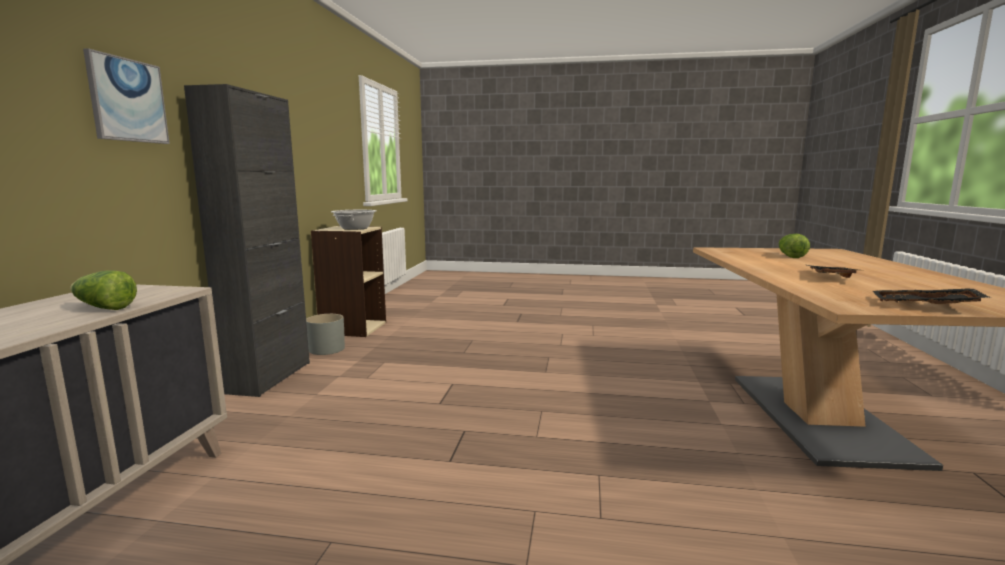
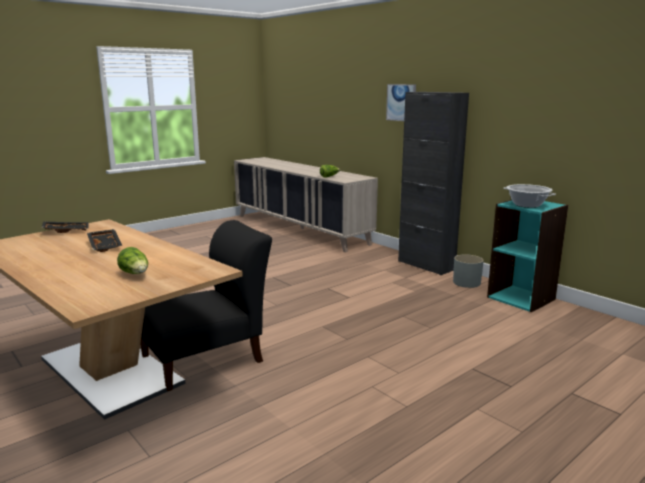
camera: 130 degrees right, 5 degrees up
(353, 328) = (521, 298): beige bookcase -> turquoise bookcase
(697, 389) = (207, 359): none -> black chair

